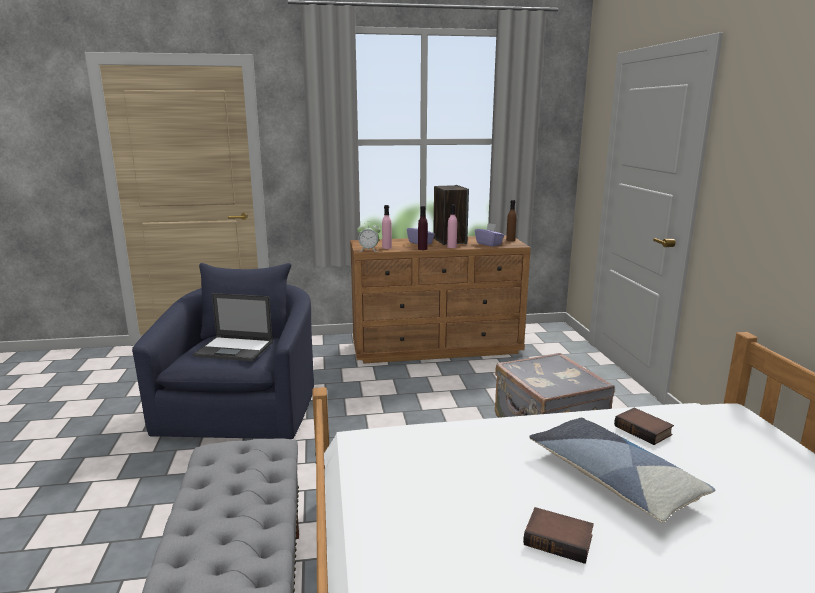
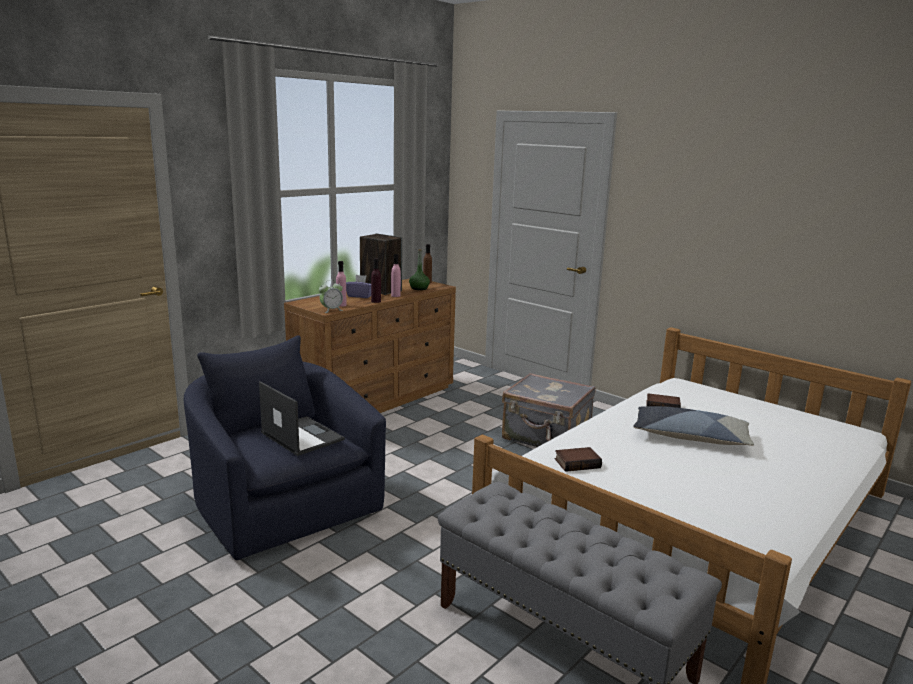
camera: 40 degrees left, 0 degrees up
(235, 349) = (301, 436): laptop -> laptop turned 105 degrees counterclockwise
(489, 244) = (419, 288): purple tissue box -> green bottle
(559, 539) = (717, 475): book -> book (577, 463)

